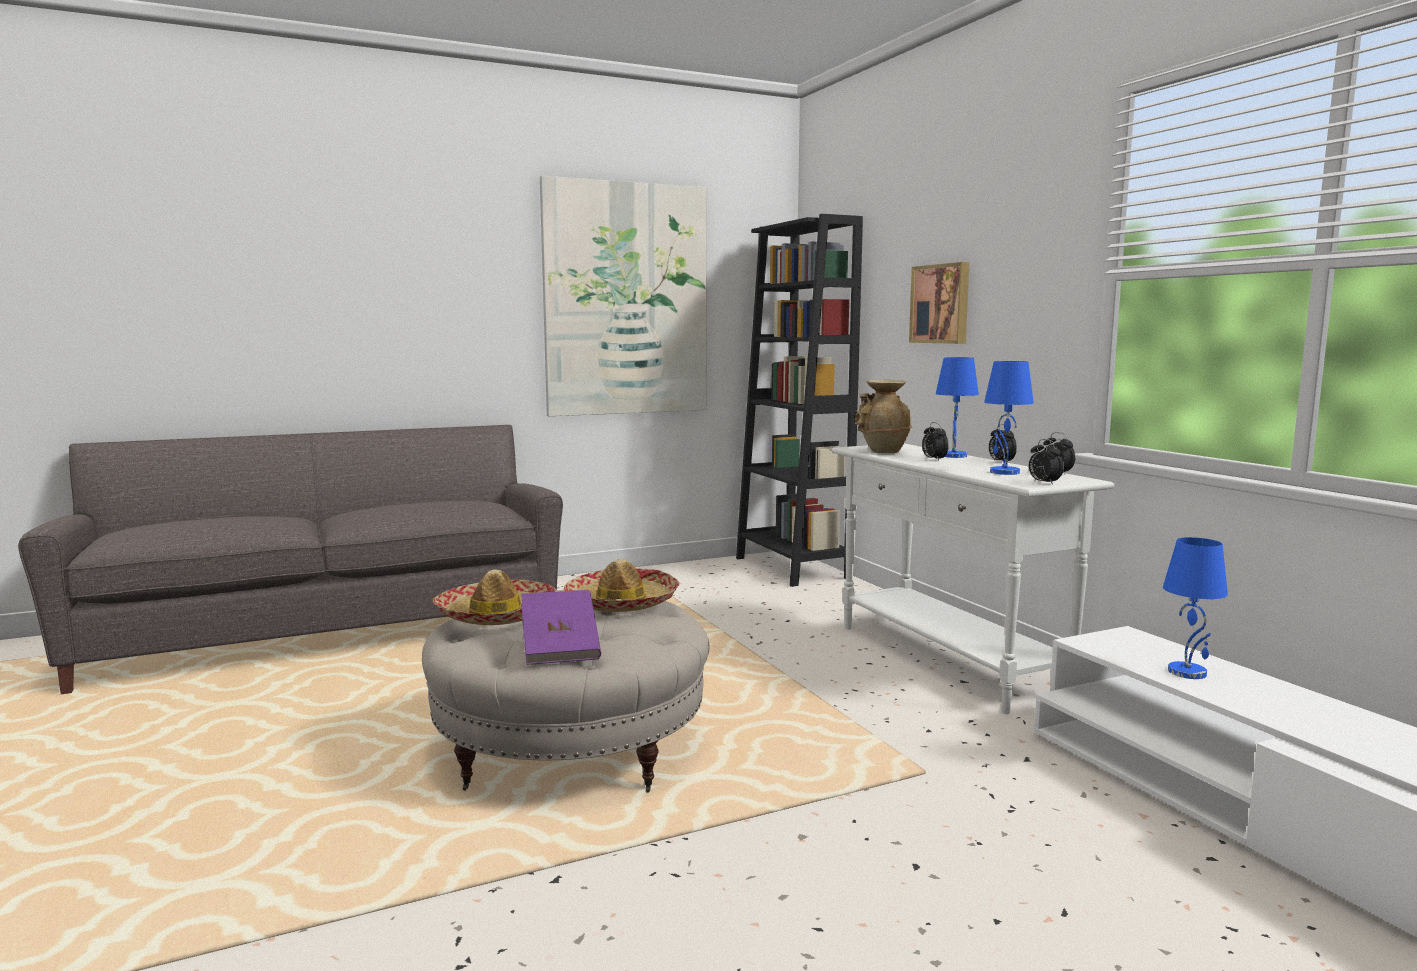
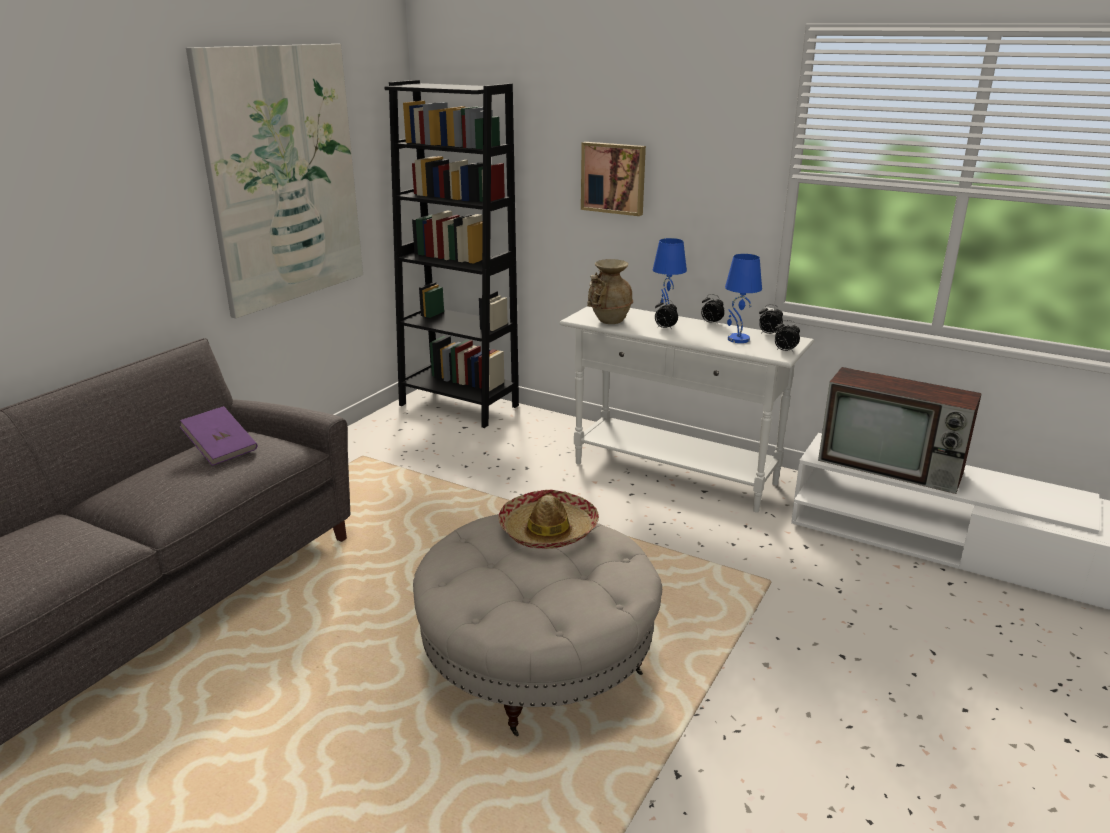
camera: 35 degrees left, 15 degrees up
(496, 615) = (478, 581): hat -> none
(560, 649) = (588, 600): purple book -> purple book (221, 449)
(1188, 672) = (892, 467): blue table lamp -> television

